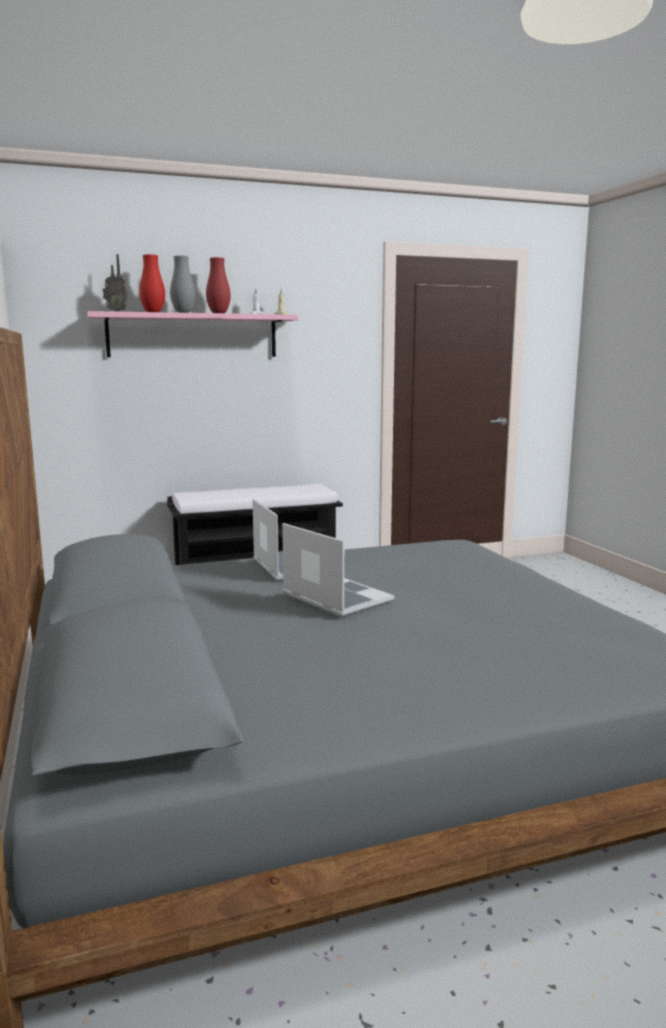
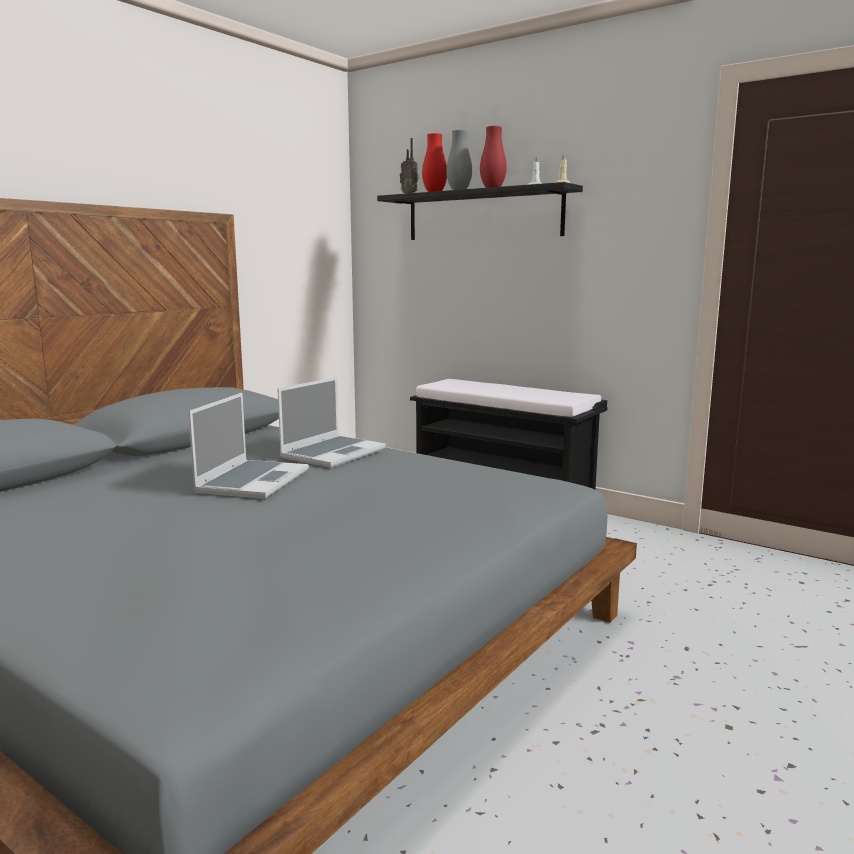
camera: 55 degrees right, 0 degrees up
(193, 335) = (483, 215): pink shelf -> black shelf

